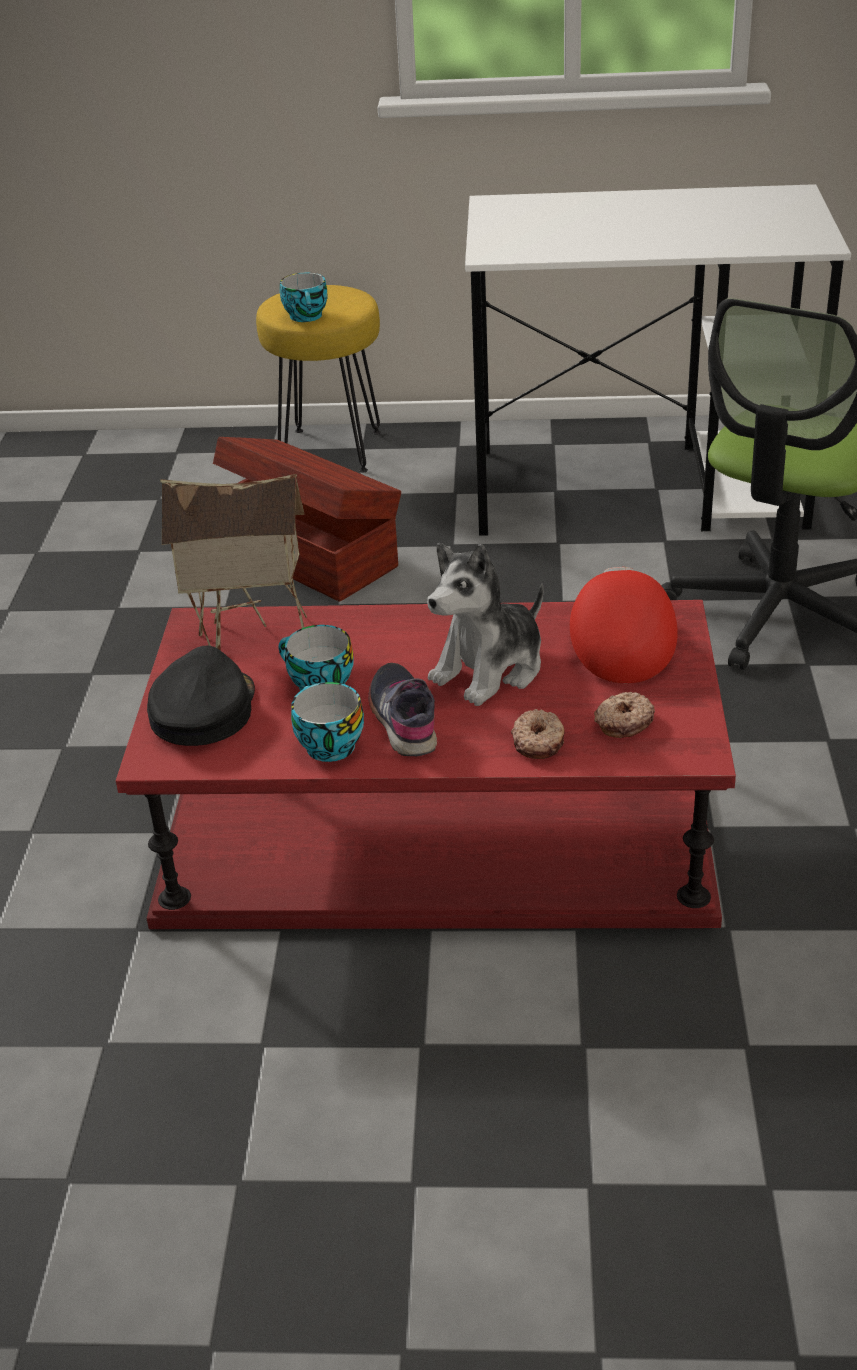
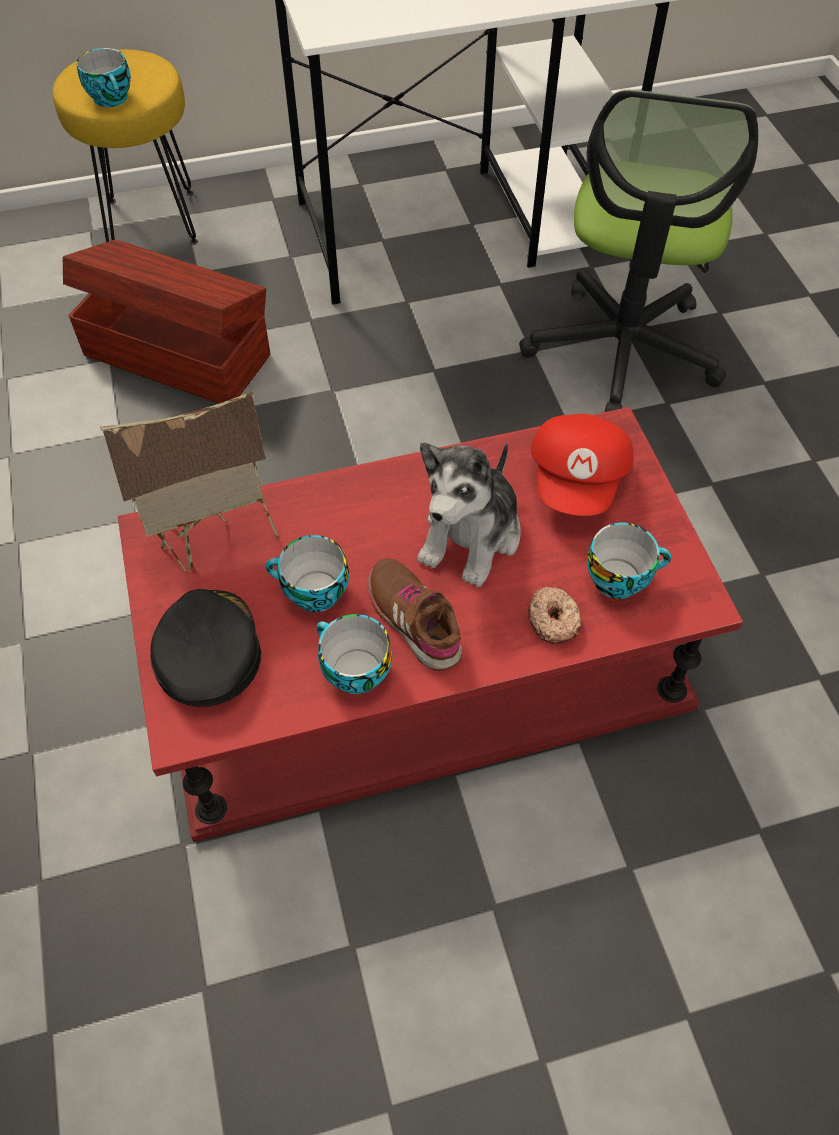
camera: 20 degrees left, 20 degrees up
(404, 719) = (415, 619): grey shoe -> brown shoe
(619, 645) = (578, 480): red cap -> red cap turned 150 degrees counterclockwise
(623, 722) = (620, 577): donut -> cup

